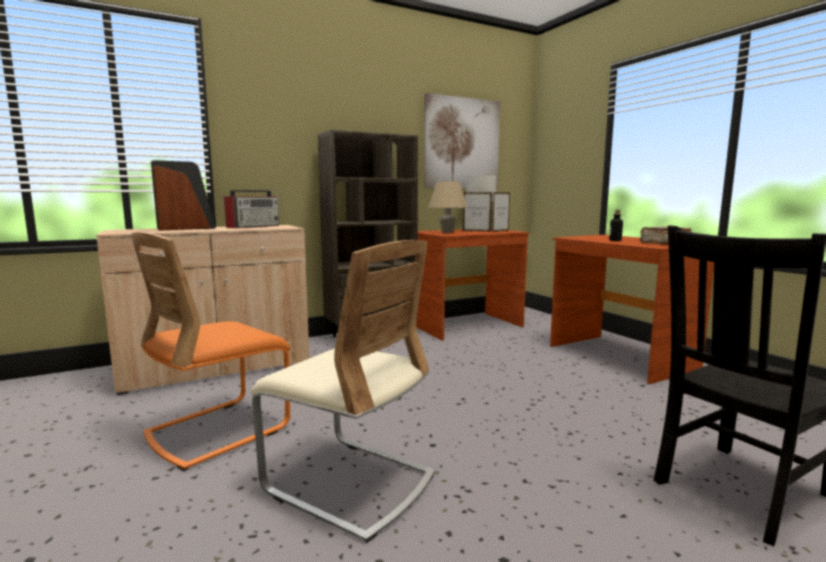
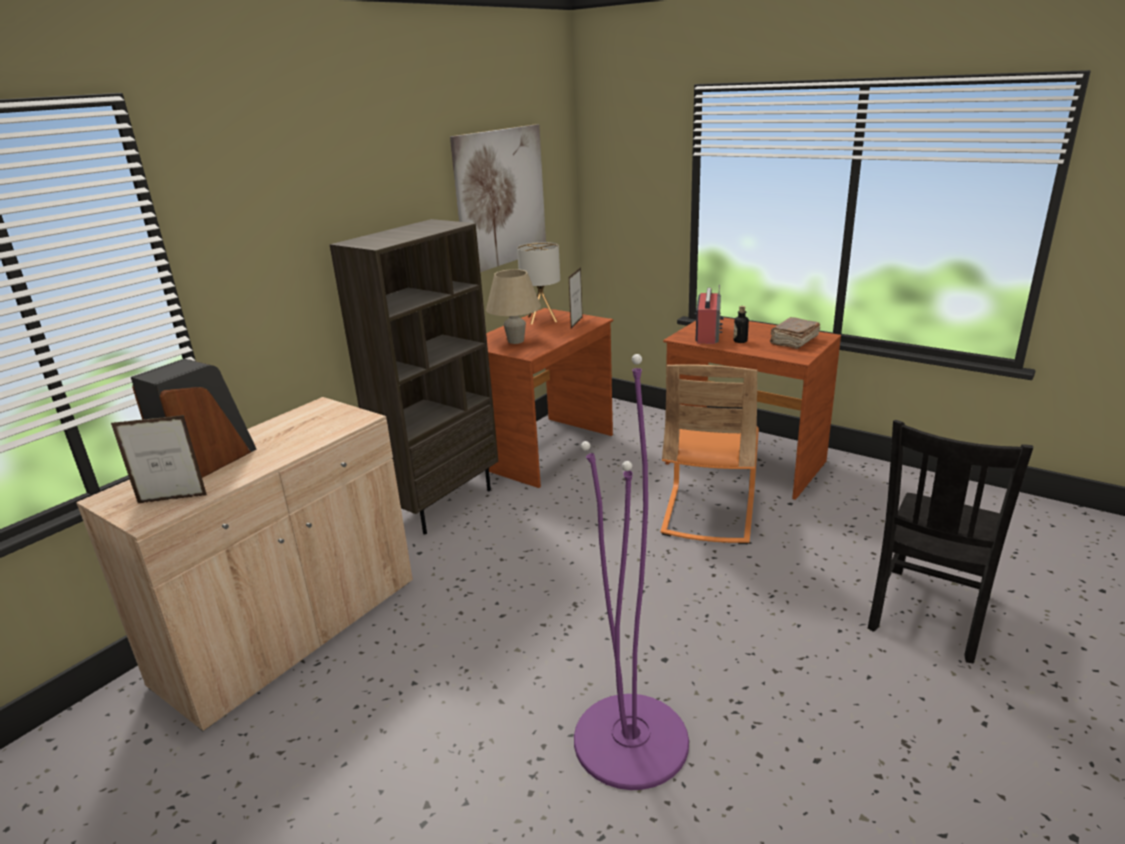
camera: 25 degrees left, 15 degrees up
(218, 430) = (418, 732): orange chair -> orange chair (708, 513)
(254, 226) = (296, 423): radio -> radio (707, 334)
(349, 483) = (631, 740): beige chair -> purple floor lamp
(476, 231) = (547, 328): picture frame -> picture frame (172, 499)

